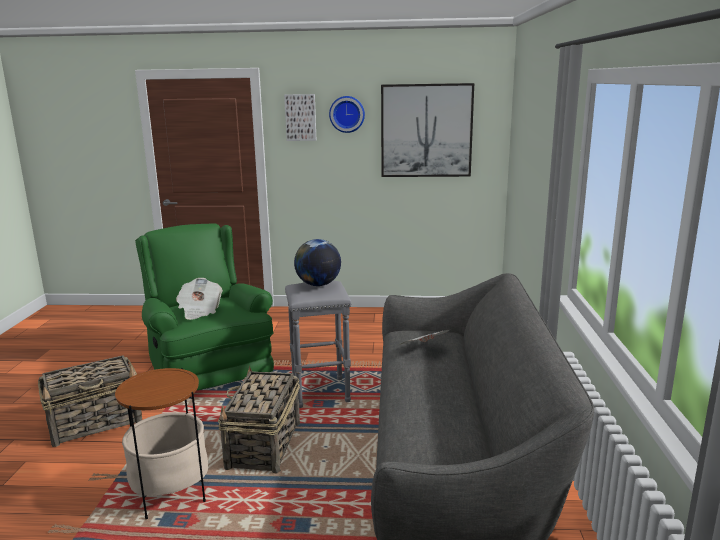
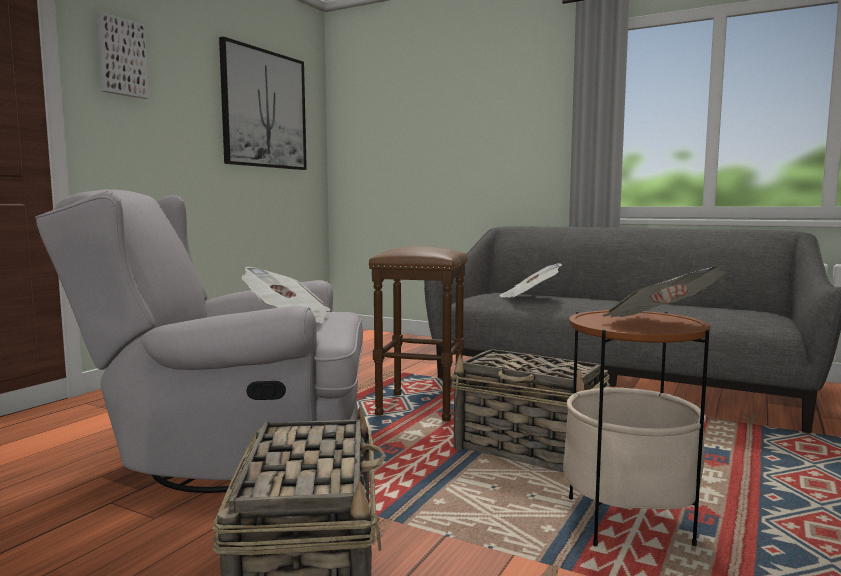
camera: 65 degrees left, 10 degrees down
(147, 393) = (659, 325): none -> newspaper
(208, 369) = (236, 459): green armchair -> grey armchair
(318, 285) = (419, 245): globe -> none
(319, 392) = (418, 407): grey stool -> brown stool
(347, 114) = (182, 68): wall clock -> none

